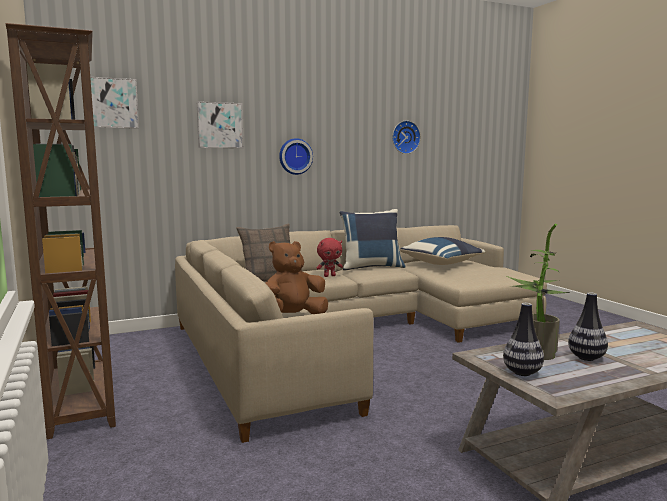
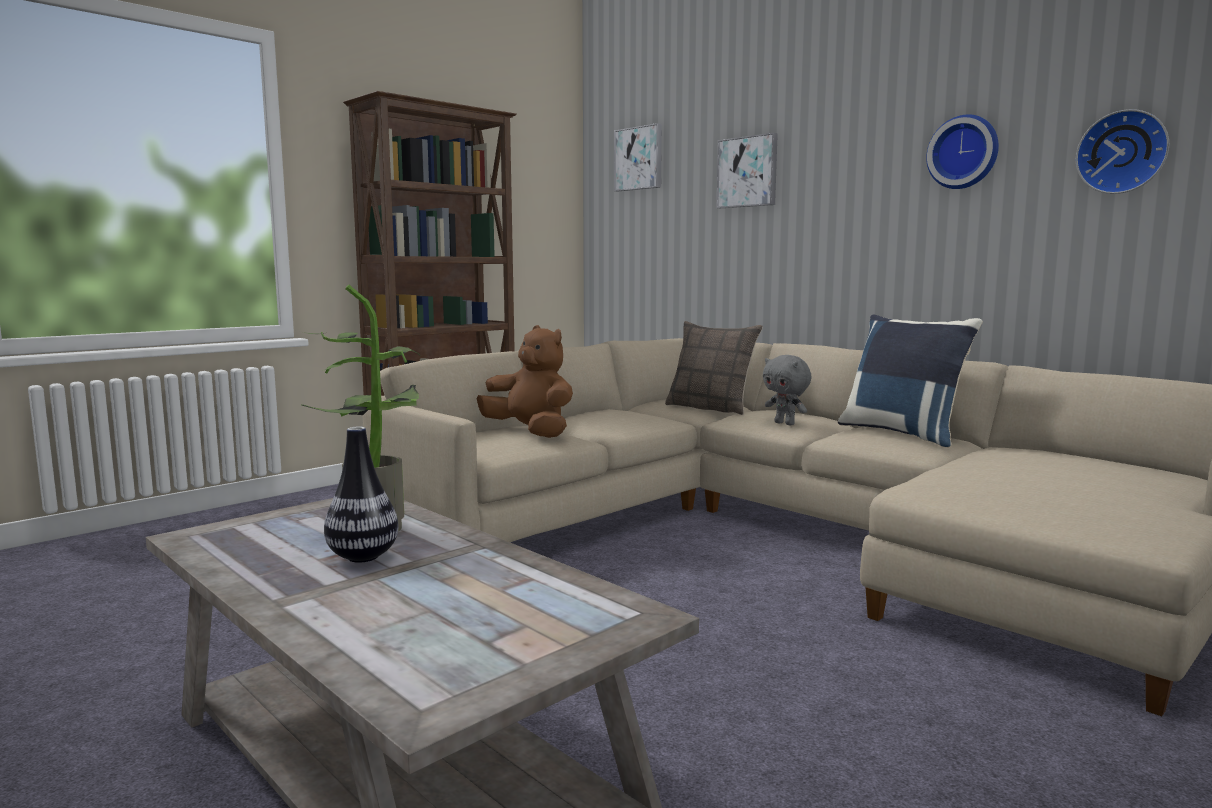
camera: 70 degrees right, 0 degrees up
(295, 156) = (856, 214): wall clock -> wall clock (964, 152)
(329, 276) = (785, 423): red plush toy -> grey plush toy
(442, 263) = (1046, 462): blue pillow -> none
(522, 373) = (286, 520): vase -> none

